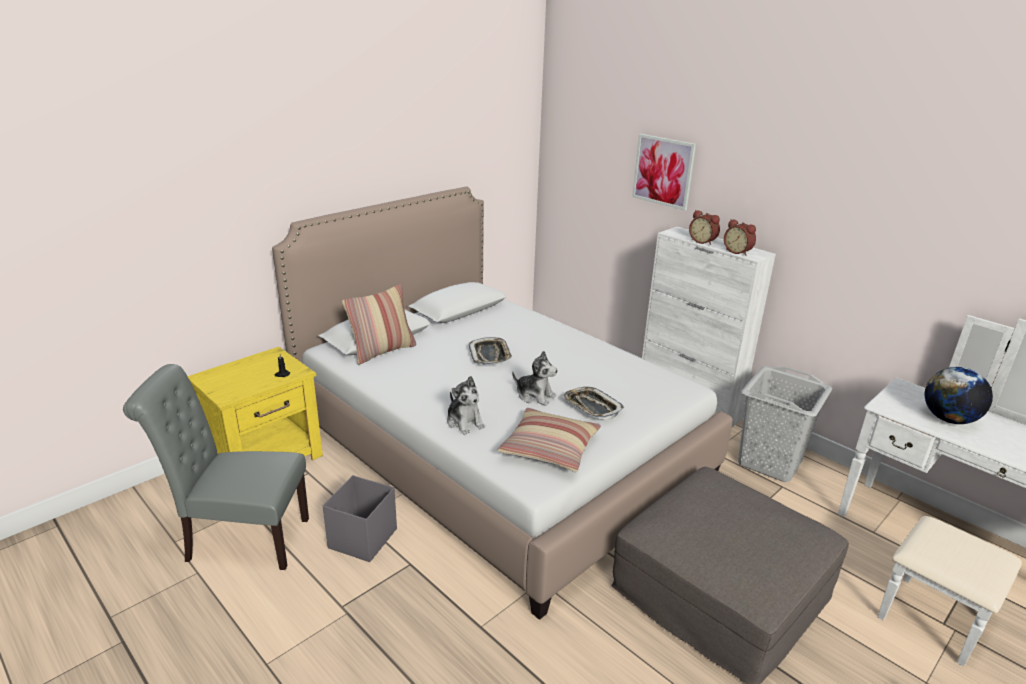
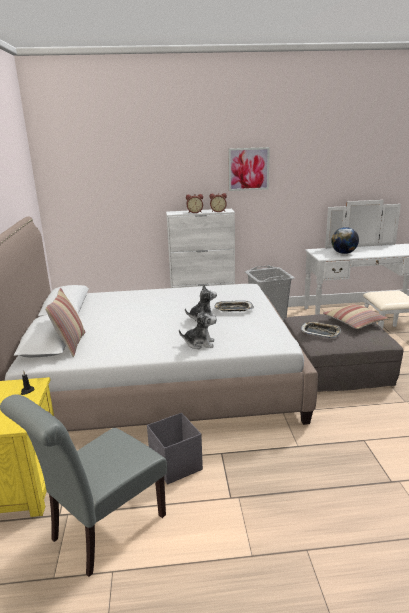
camera: 50 degrees left, 5 degrees down
(490, 355) = (138, 315): tray -> tray (320, 332)
(549, 448) = (257, 330): pillow -> pillow (354, 322)
(663, 171) = (148, 179): picture -> picture (248, 169)

